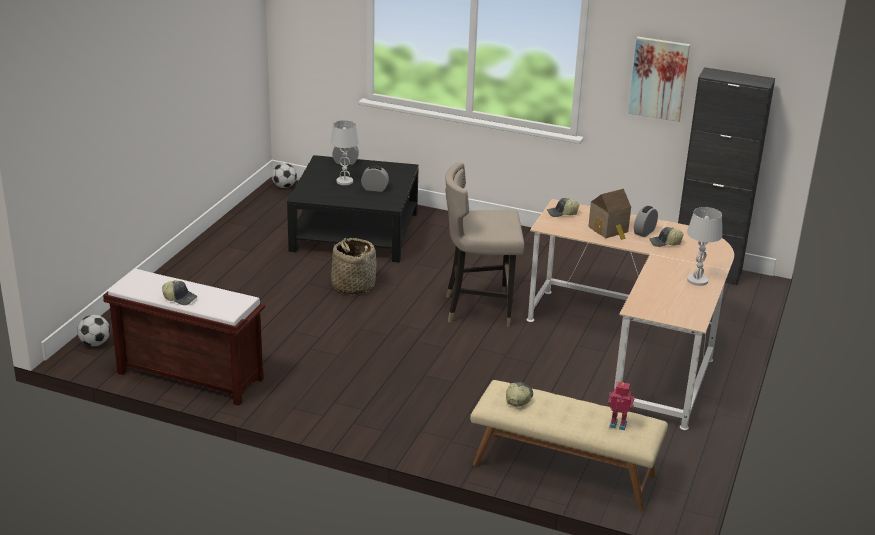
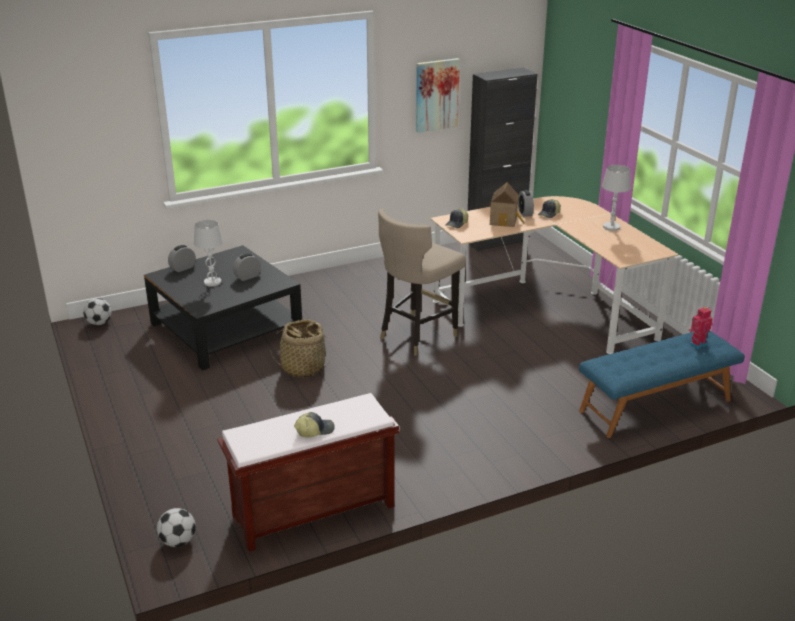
camera: 45 degrees left, 0 degrees up
(518, 398) = (623, 363): cap -> none
(563, 470) = (655, 406): beige bench -> blue bench

